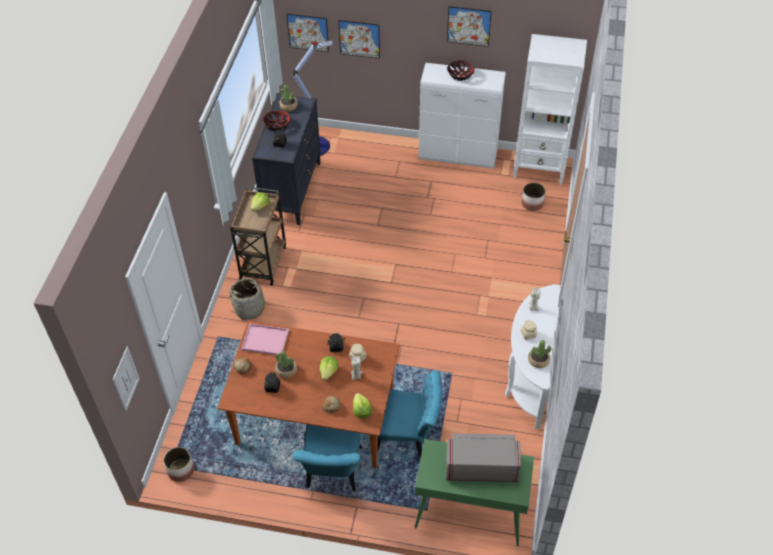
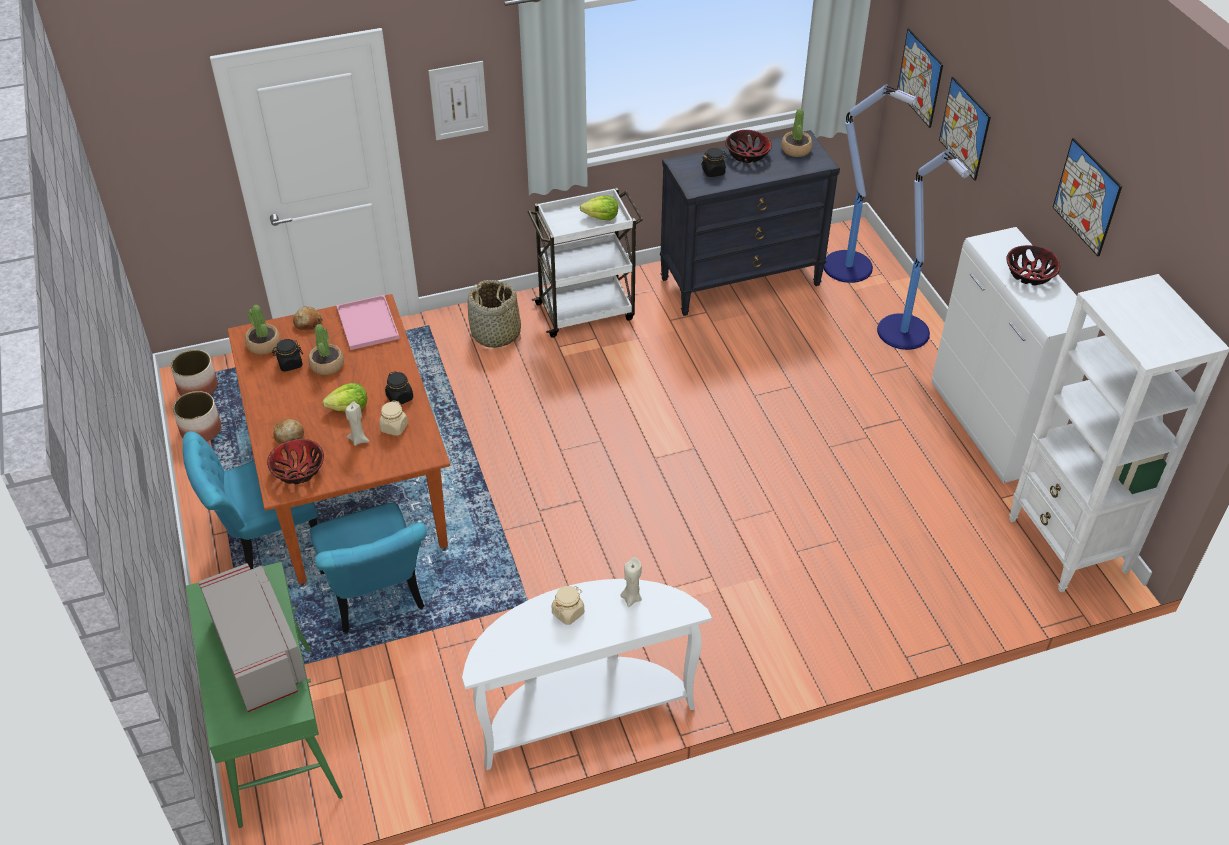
camera: 60 degrees right, 5 degrees down
(125, 379) = (153, 187): picture -> picture (458, 100)
(263, 262) = (587, 311): brown cart -> white cart
(361, 410) = (298, 470): lettuce -> bowl
(378, 151) = (904, 333): none -> floor lamp
(532, 203) = (974, 568): planter -> planter (201, 430)
(538, 360) = (519, 648): potted plant -> potted plant (263, 344)

